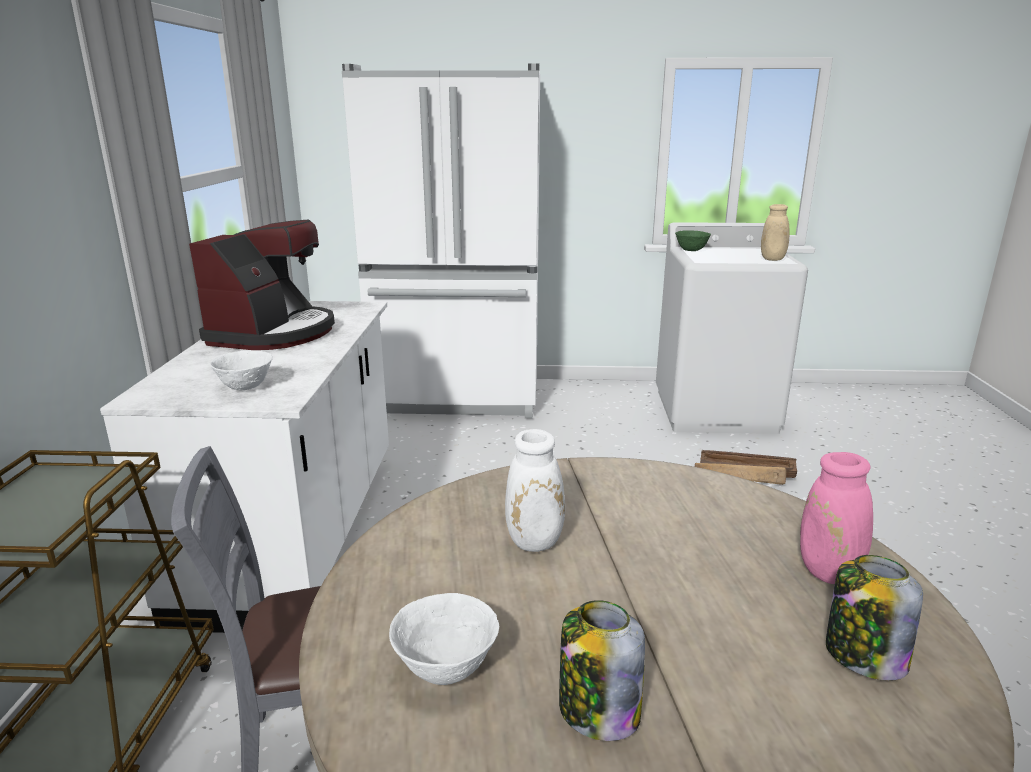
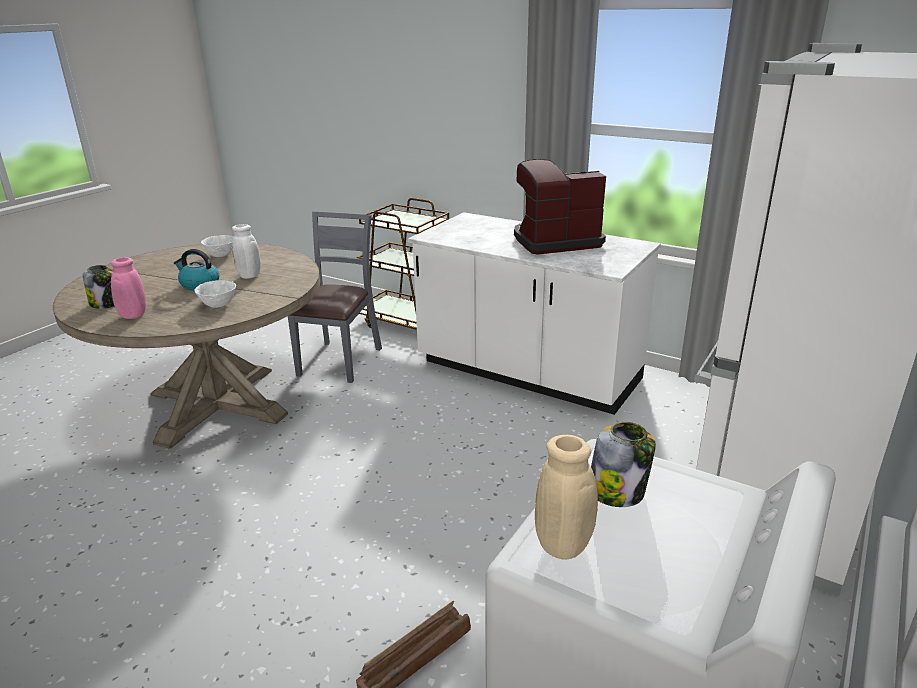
camera: 120 degrees right, 5 degrees up
(246, 387) = (456, 231): white bowl -> white bowl (218, 305)
(274, 333) = (555, 241): coffee machine -> coffee machine turned 120 degrees clockwise
(597, 710) = (172, 267): jar -> jar (617, 491)
(634, 584) = (199, 284): none -> kettle
(691, 250) = (708, 489): green bowl -> none

